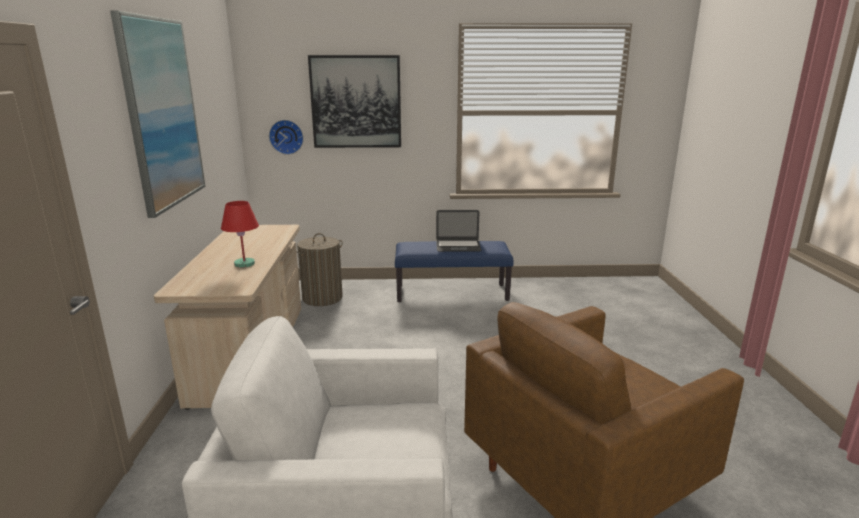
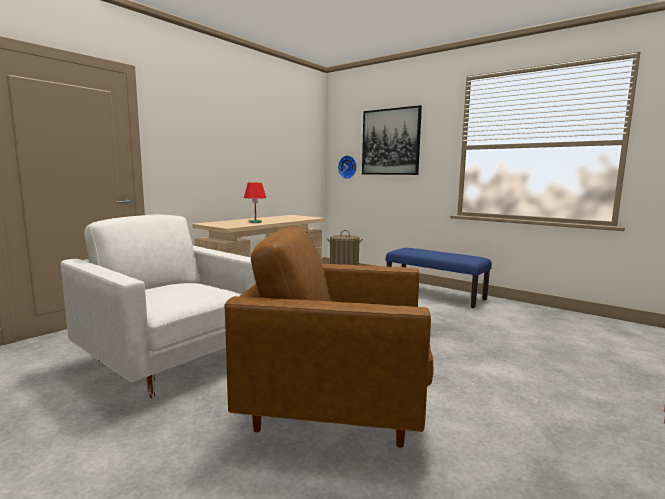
camera: 40 degrees right, 10 degrees down
(162, 113) = (234, 130): picture -> none
(458, 246) = (440, 253): laptop -> none

